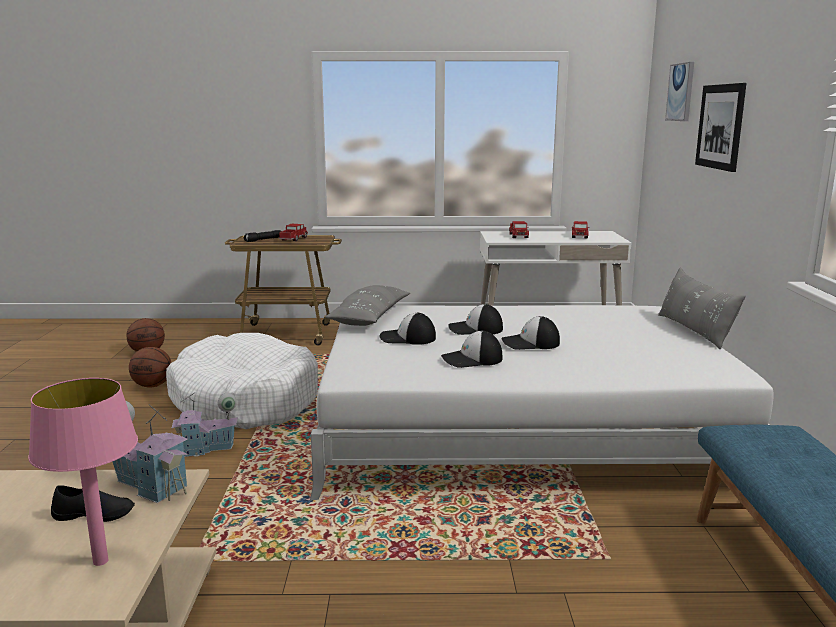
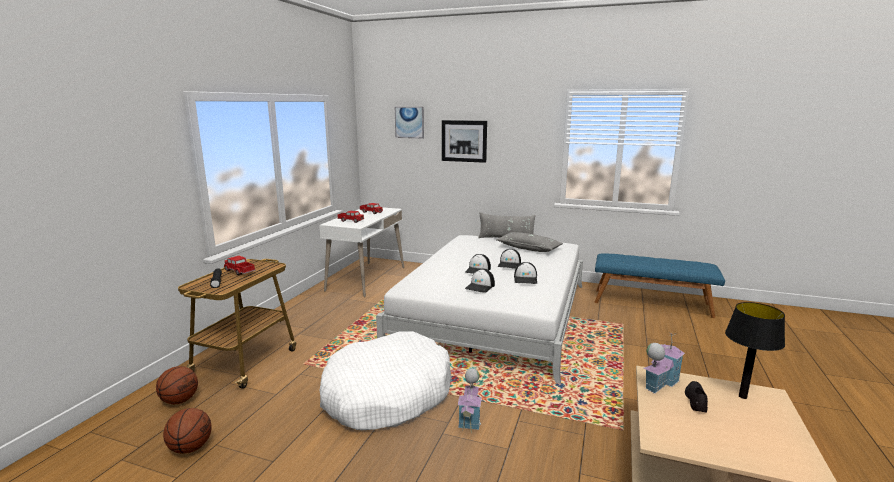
camera: 70 degrees left, 0 degrees up
(101, 561) = (742, 396): pink table lamp -> black table lamp
(153, 385) = (306, 444): basketball -> basketball (180, 400)
(370, 317) = (425, 290): grey pillow -> grey pillow (528, 248)

